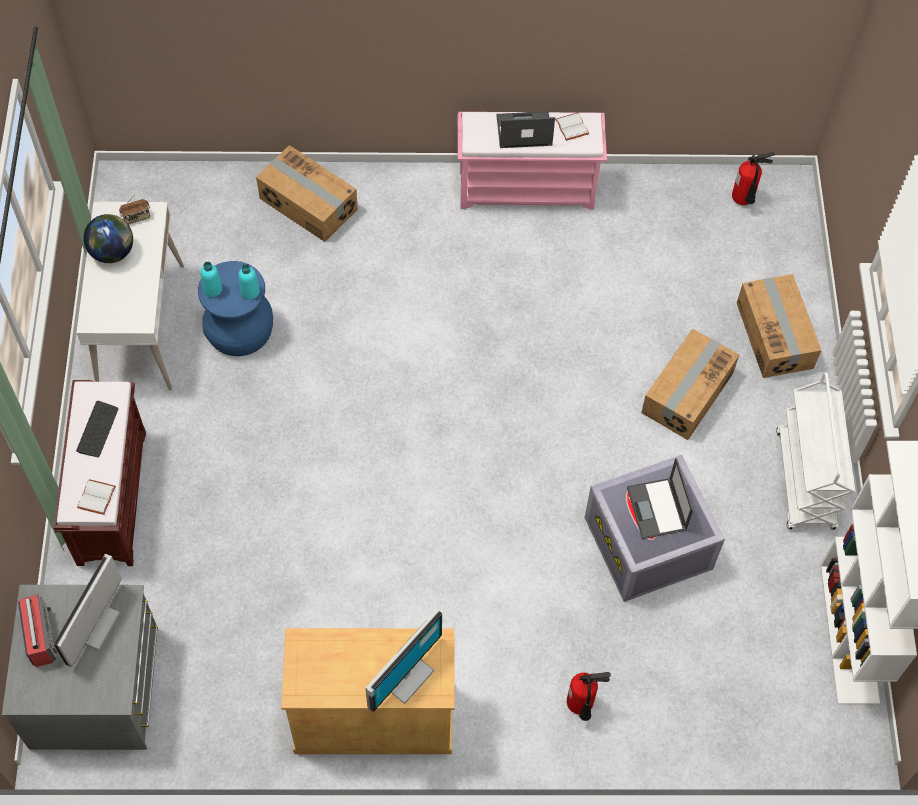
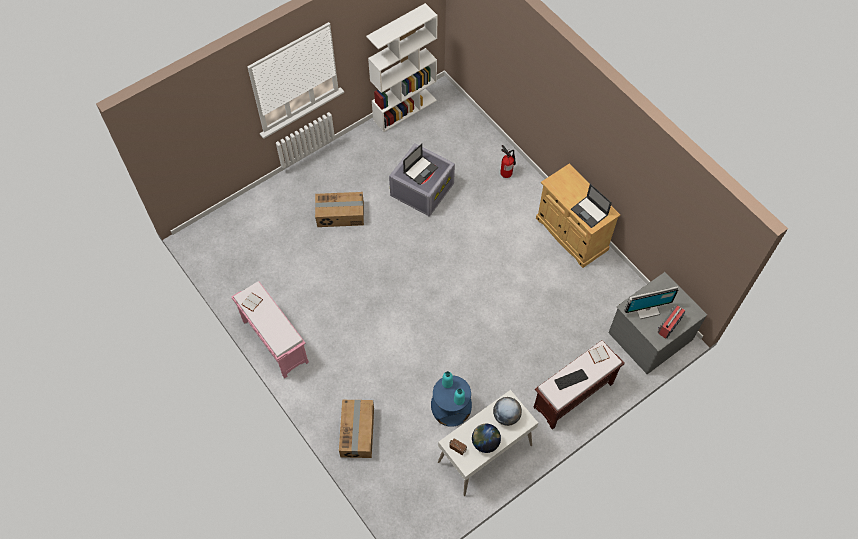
camera: 125 degrees left, 0 degrees up
(122, 301) = (506, 416): none -> globe
(405, 675) = (572, 185): monitor -> none
(523, 130) = (270, 321): laptop -> laptop (589, 212)
(744, 201) = (216, 249): fire extinguisher -> none
(775, 335) = (285, 199): cardboard box -> none
(805, 481) = (350, 154): white cart -> none

